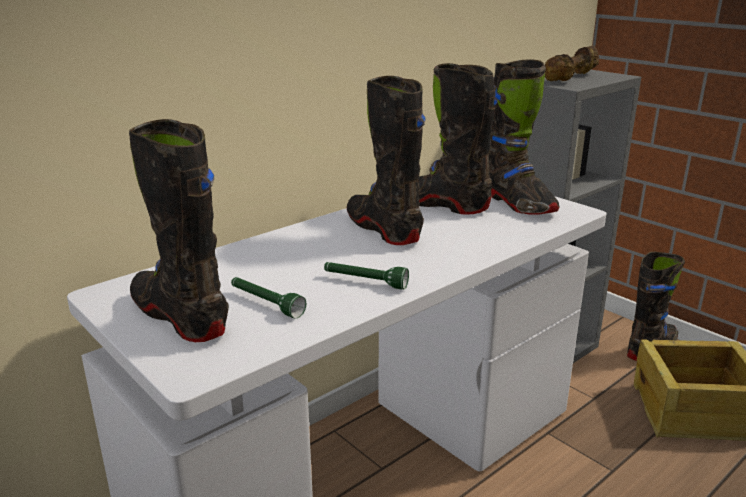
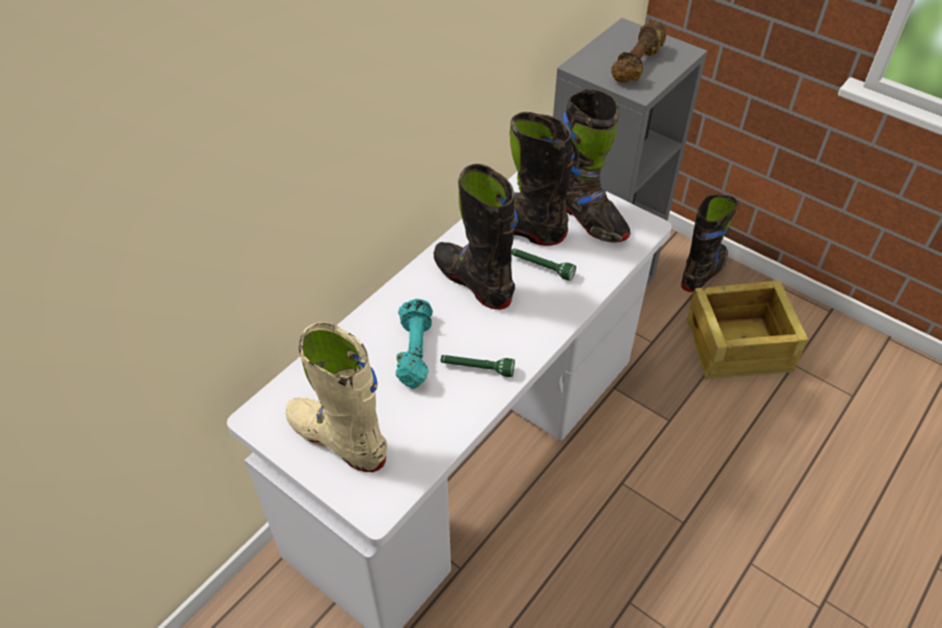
camera: 10 degrees left, 25 degrees up
(180, 317) = (338, 440): black boot -> beige boot
(266, 304) = (403, 412): green flashlight -> green flashlight (541, 268)
(299, 265) = (414, 351): none -> turquoise dumbbell

